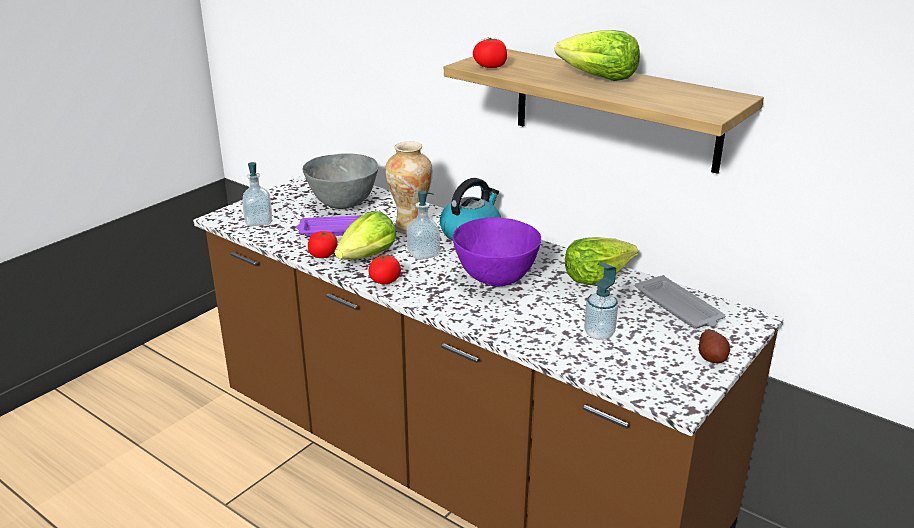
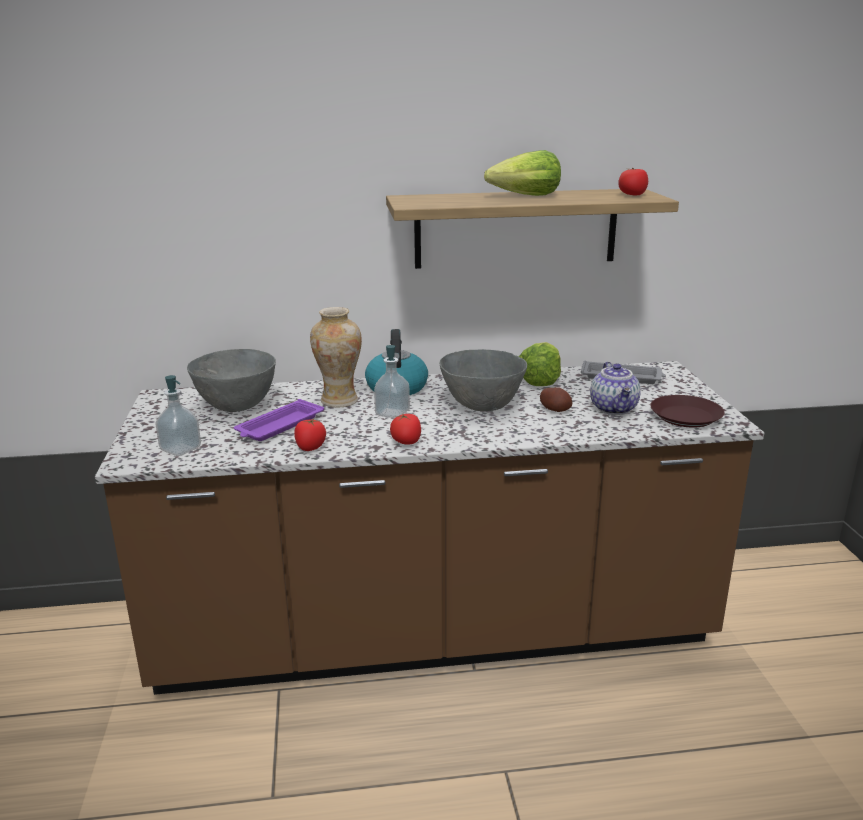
camera: 45 degrees left, 5 degrees down
(368, 257) = (352, 433): lettuce -> none
(490, 66) = (431, 204): tomato -> tomato (632, 195)
(496, 279) = (483, 406): purple bowl -> grey bowl
(599, 333) = (615, 409): soap dispenser -> teapot
(646, 374) = (685, 417): none -> brown plate
(712, 358) = (694, 394): potato -> potato (555, 410)

